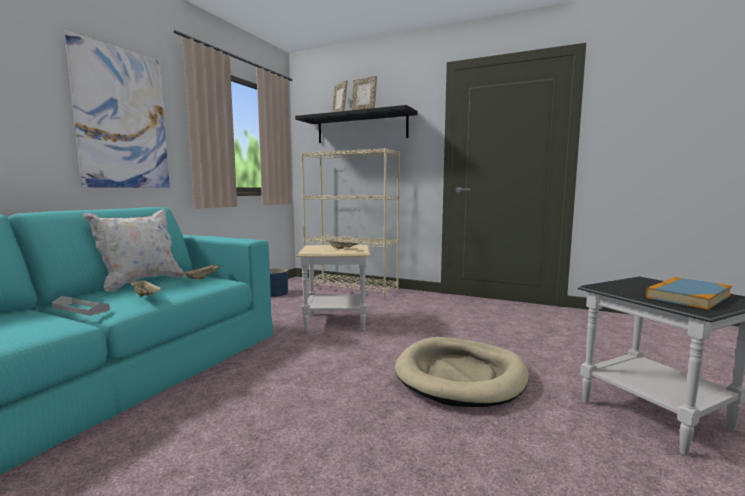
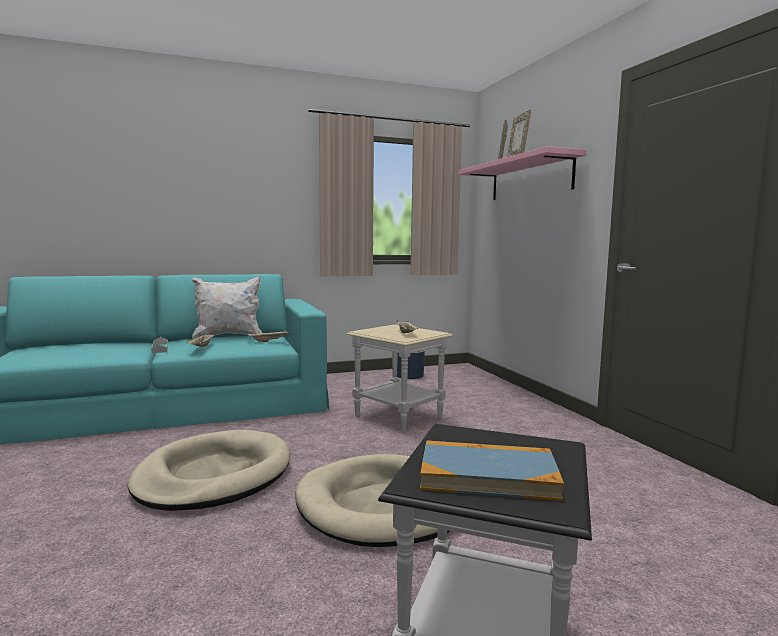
camera: 45 degrees right, 0 degrees up
(123, 119) = (262, 197): picture -> none
(304, 418) = (213, 475): none -> beige dog bed
(352, 288) = (495, 389): beige bookcase -> none
(361, 128) = (530, 179): black shelf -> pink shelf

